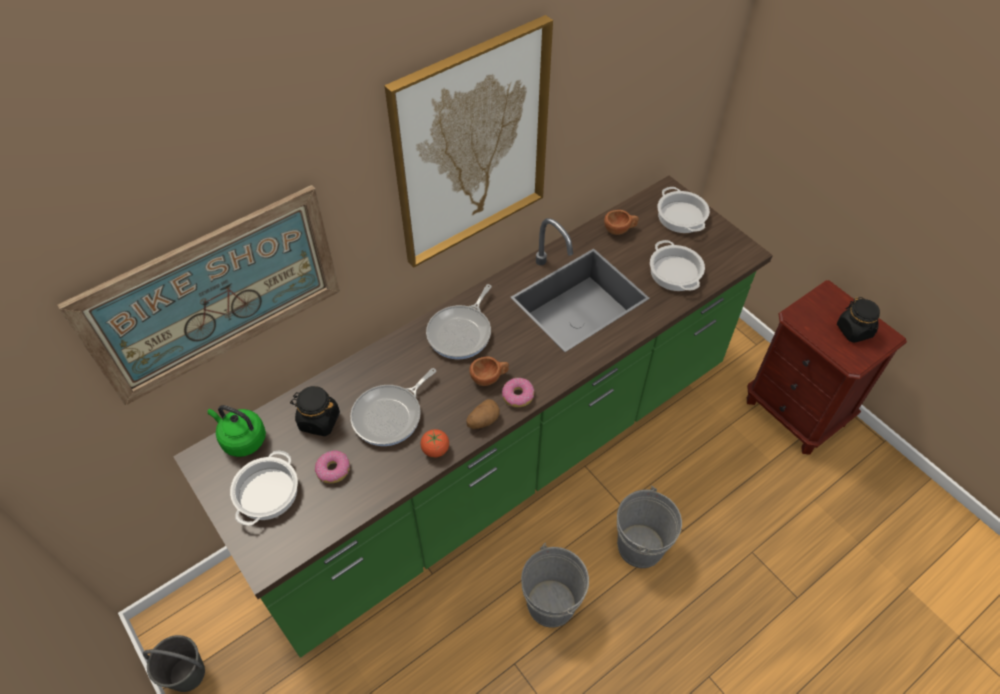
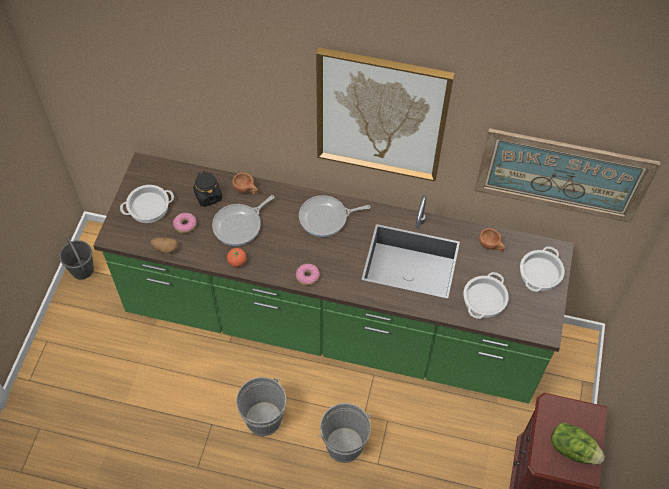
camera: 50 degrees right, 5 degrees up
(215, 295) = (184, 88): picture -> picture (562, 175)
(242, 439) = (168, 172): green kettle -> none
(390, 416) = (239, 225): frying pan -> frying pan turned 45 degrees counterclockwise
(483, 420) = (275, 271): potato -> potato (165, 249)
(489, 378) = (307, 254): brown cup -> brown cup (246, 190)
(854, 330) = (572, 449): black jar -> lettuce

